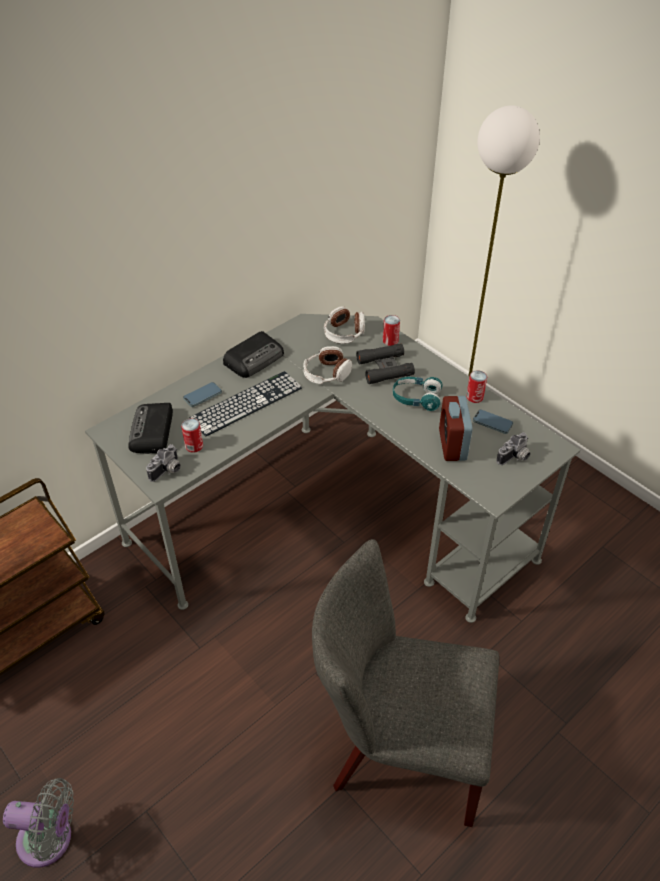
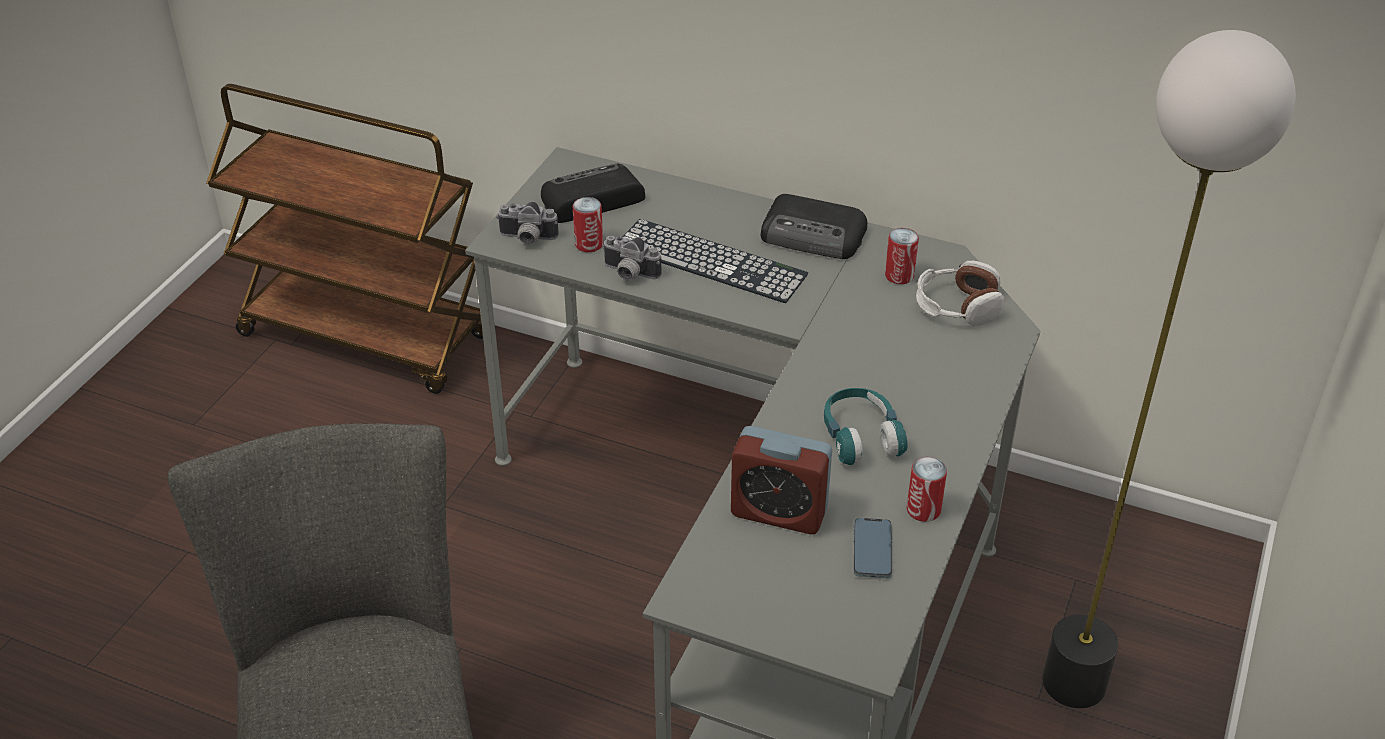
camera: 65 degrees right, 5 degrees down
(50, 840) = (127, 483): grey fan -> none
(202, 396) = (694, 216): phone -> none
(326, 373) = (840, 318): headphones -> none
(384, 368) = (908, 378): black binoculars -> none
(390, 341) = (985, 364): can -> can (899, 276)
(452, 445) = (779, 512): alarm clock -> alarm clock turned 135 degrees counterclockwise
(515, 458) = (802, 603): camera -> camera (628, 274)

